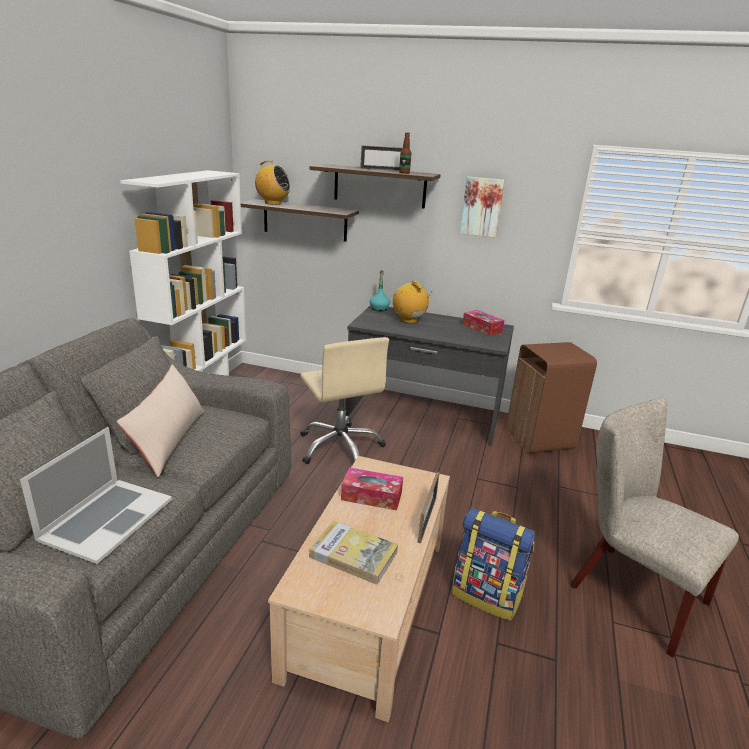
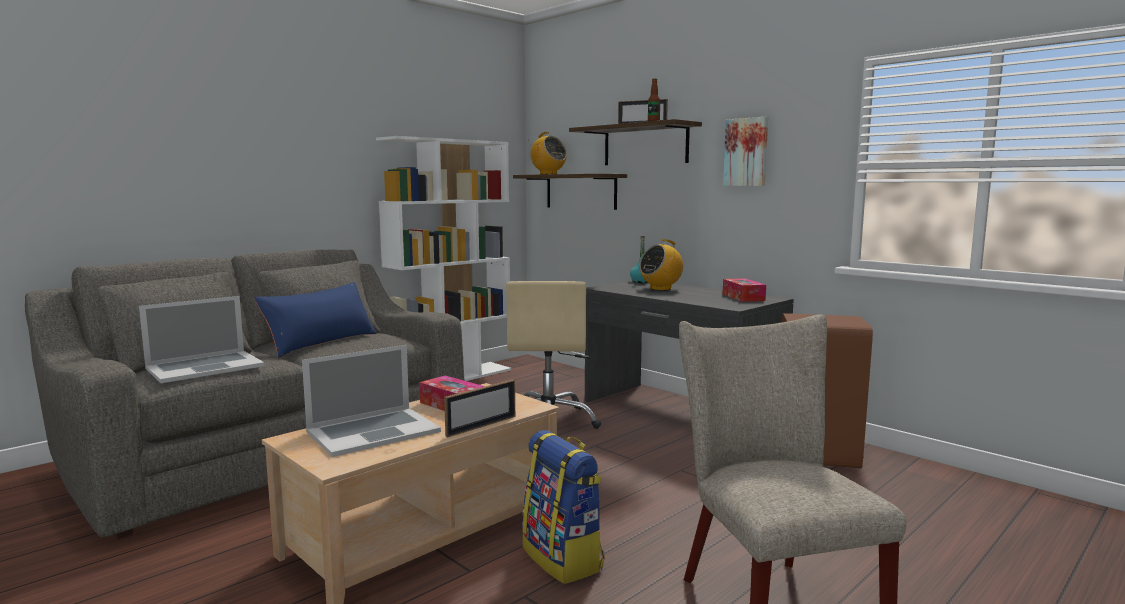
camera: 30 degrees right, 15 degrees down
(168, 440) = (321, 343): beige pillow -> blue pillow
(353, 554) = (373, 431): book -> laptop
(409, 320) = (661, 289): radio -> radio turned 120 degrees counterclockwise

